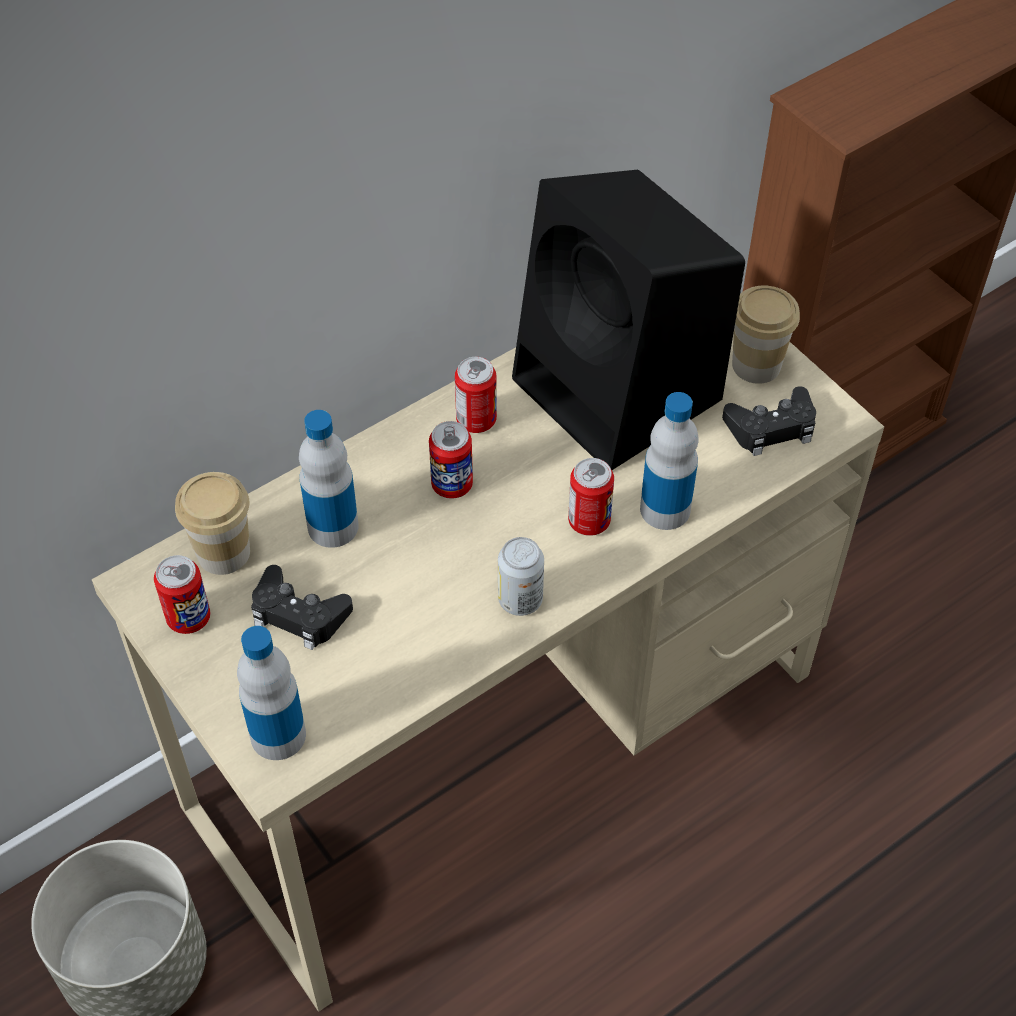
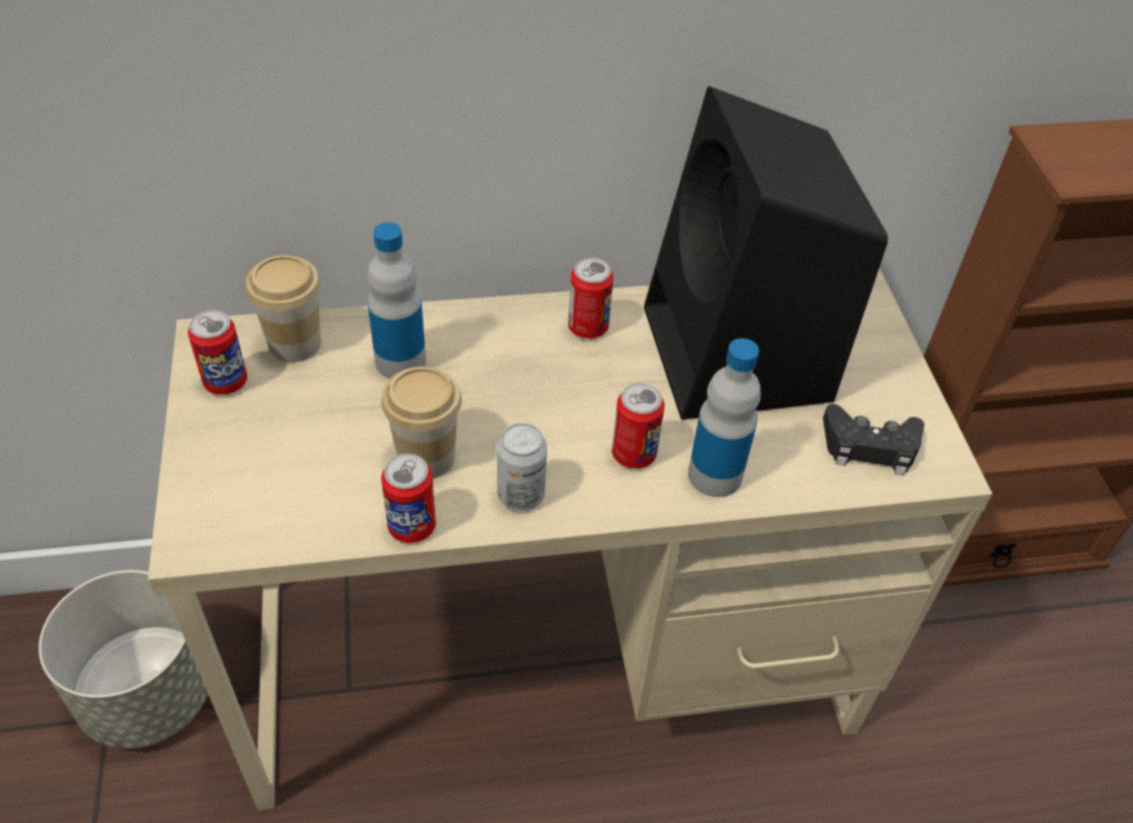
camera: 25 degrees right, 5 degrees down
(278, 735) = (220, 513): bottle -> none
(298, 614) = (317, 419): black game controller -> none
(452, 484) = (528, 370): can -> can (412, 526)
(756, 365) = (888, 385): cup -> cup (426, 457)

